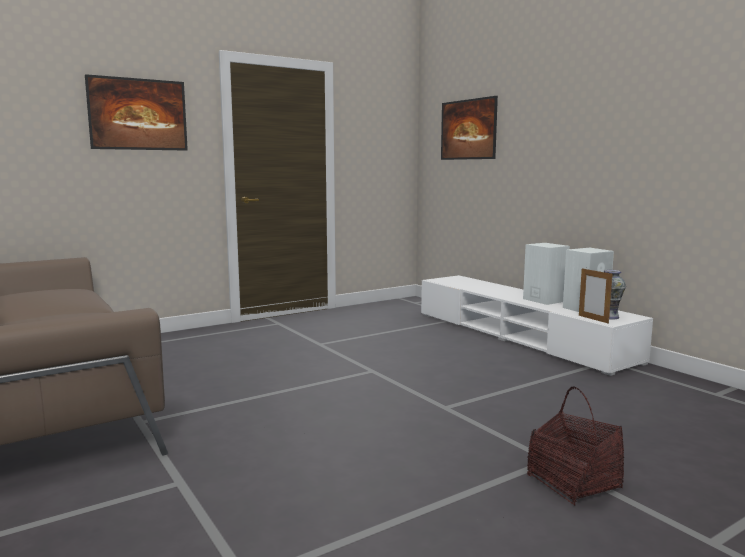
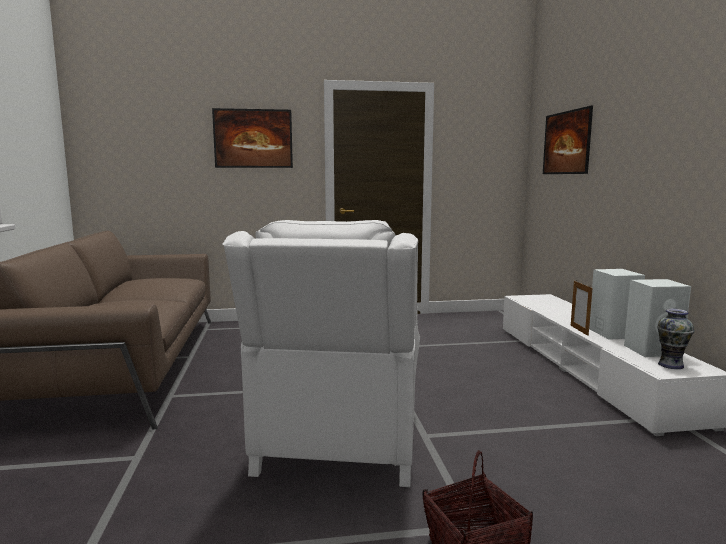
camera: 25 degrees right, 0 degrees up
(378, 427) = (339, 443): none -> white armchair
(593, 319) = (645, 365): picture frame -> picture frame (579, 330)

